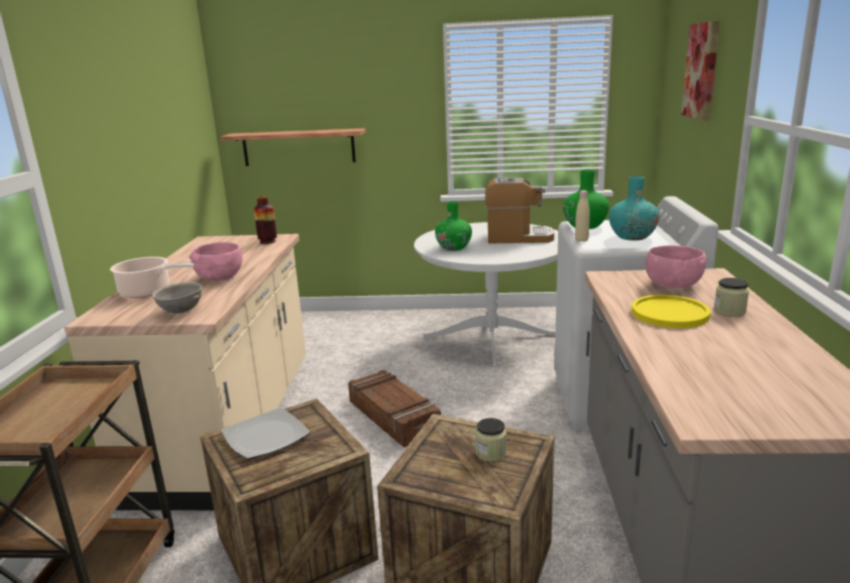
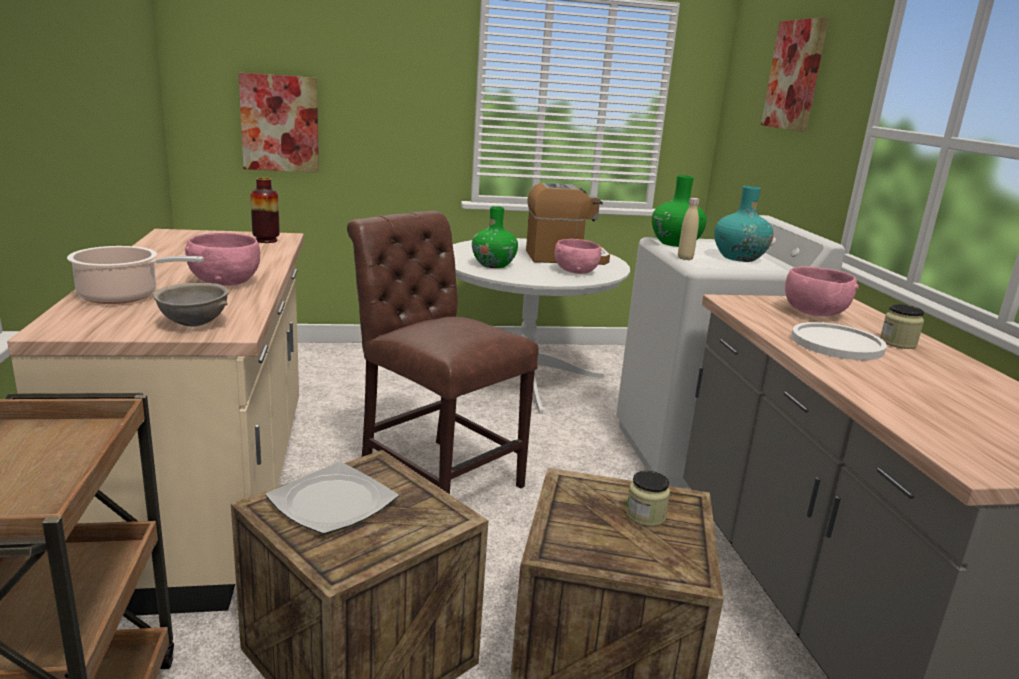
camera: 15 degrees left, 0 degrees up
(298, 147) = (280, 123): shelf -> picture
(394, 416) = (436, 475): crate -> brown chair
(519, 250) = (575, 271): none -> pink bowl
(669, 313) = (837, 343): yellow plate -> white plate

